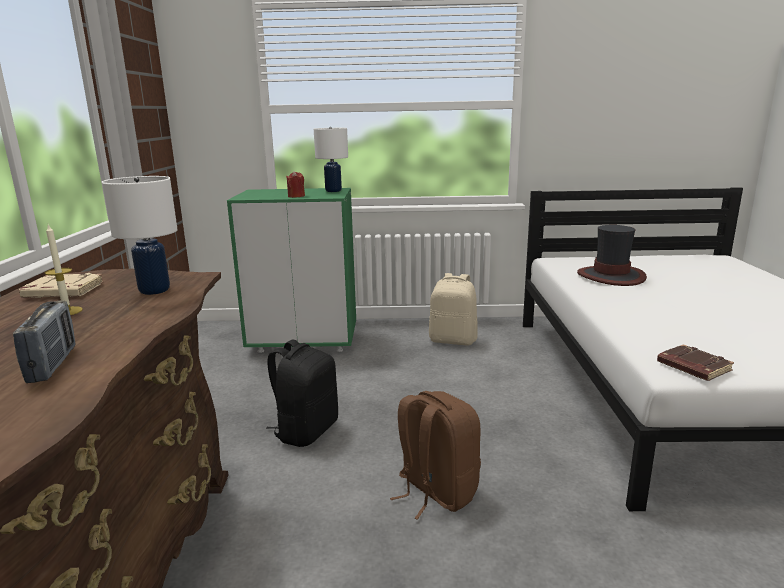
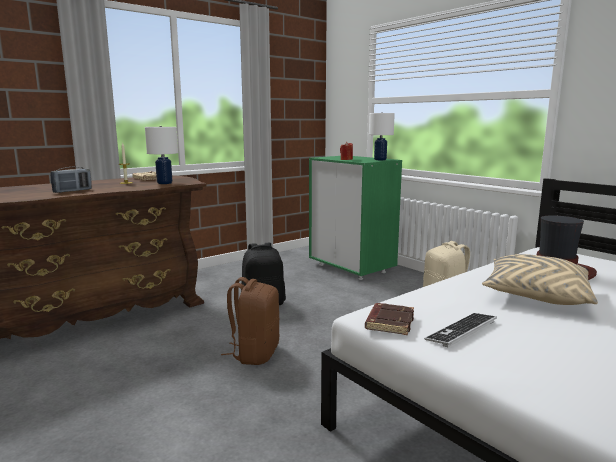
camera: 50 degrees right, 5 degrees down
(663, 301) = (535, 295): none -> beige pillow
(727, 349) = (461, 330): none -> keyboard

